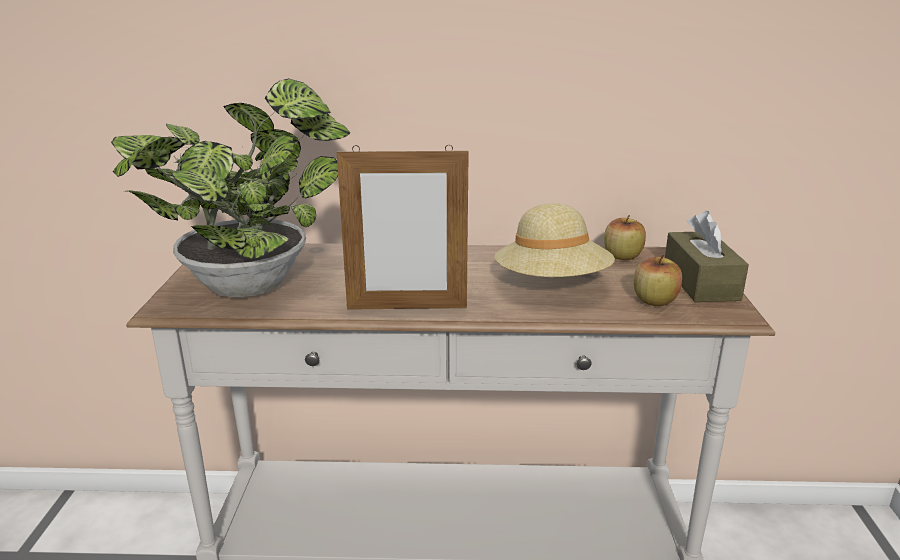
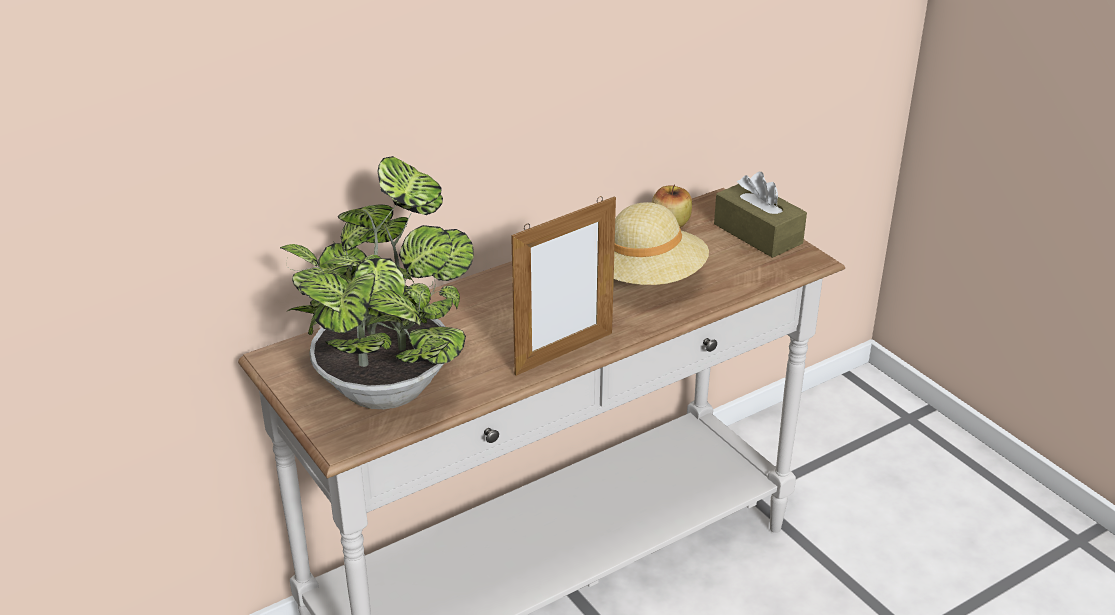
camera: 35 degrees left, 10 degrees up
(654, 300) = (743, 267): apple -> none

